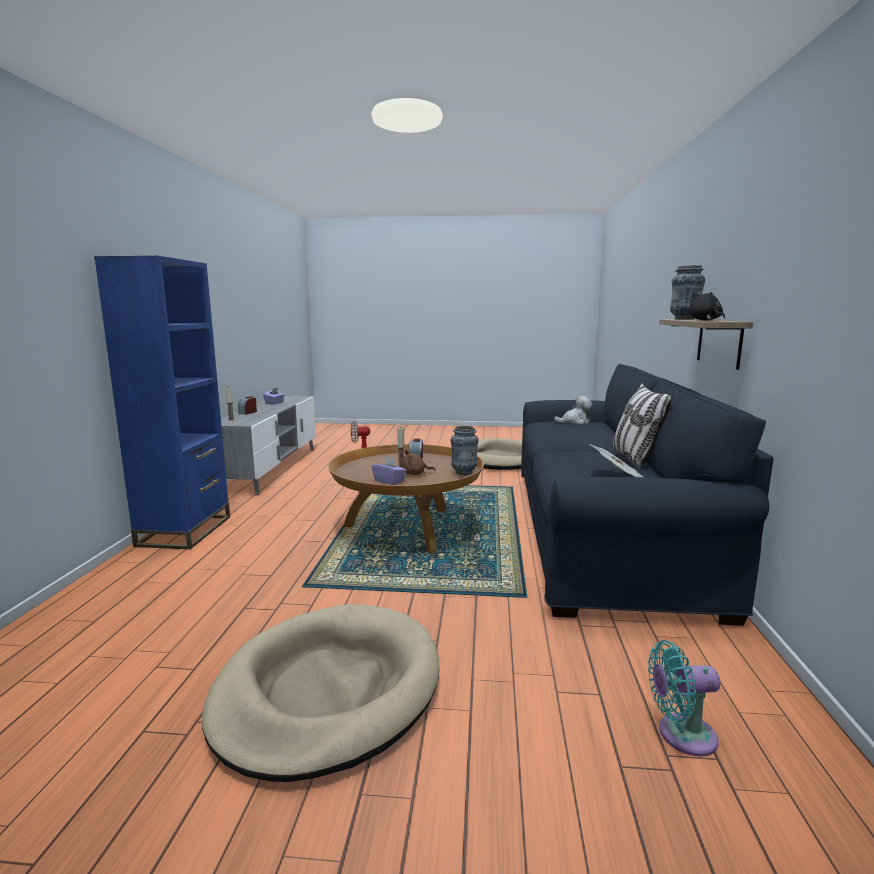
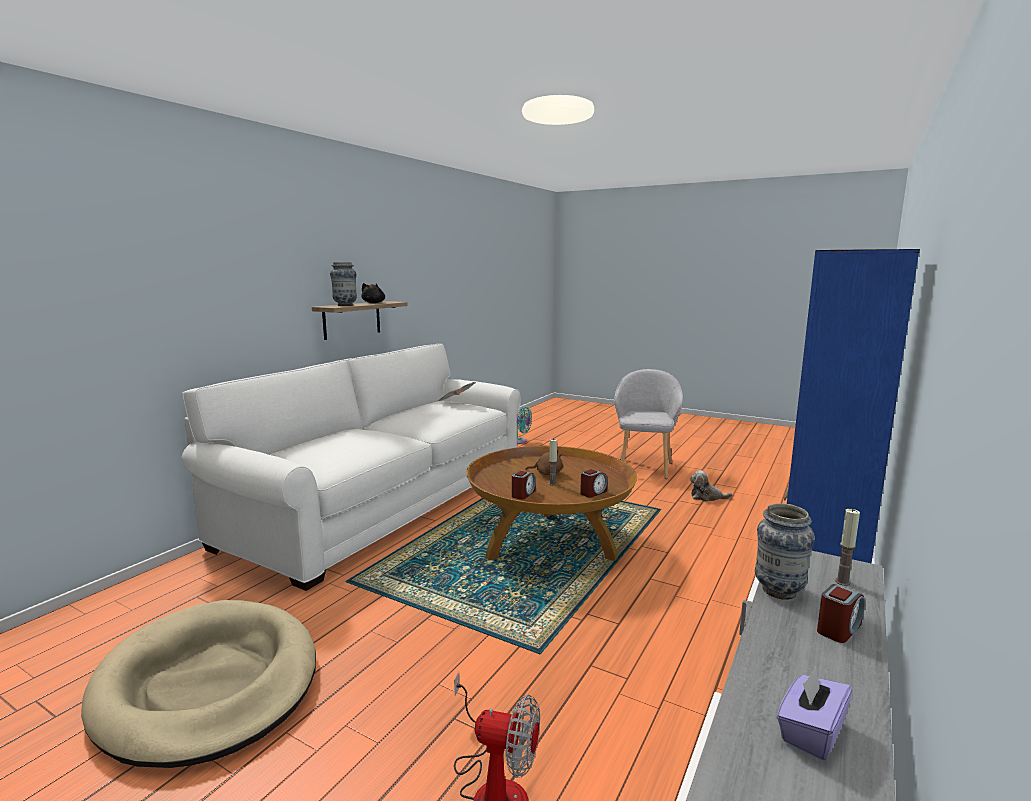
camera: 155 degrees left, 0 degrees up
(328, 691) = (645, 467): beige dog bed -> grey armchair
(363, 466) = (593, 492): none -> alarm clock
(389, 481) = (578, 469): purple tissue box -> none
(464, 472) = (501, 465): vase -> vase (778, 591)
(575, 421) = (304, 454): plush toy -> plush toy (707, 497)
(601, 532) = (385, 504): blue sofa -> white sofa
(634, 459) = (403, 411): pillow -> none

